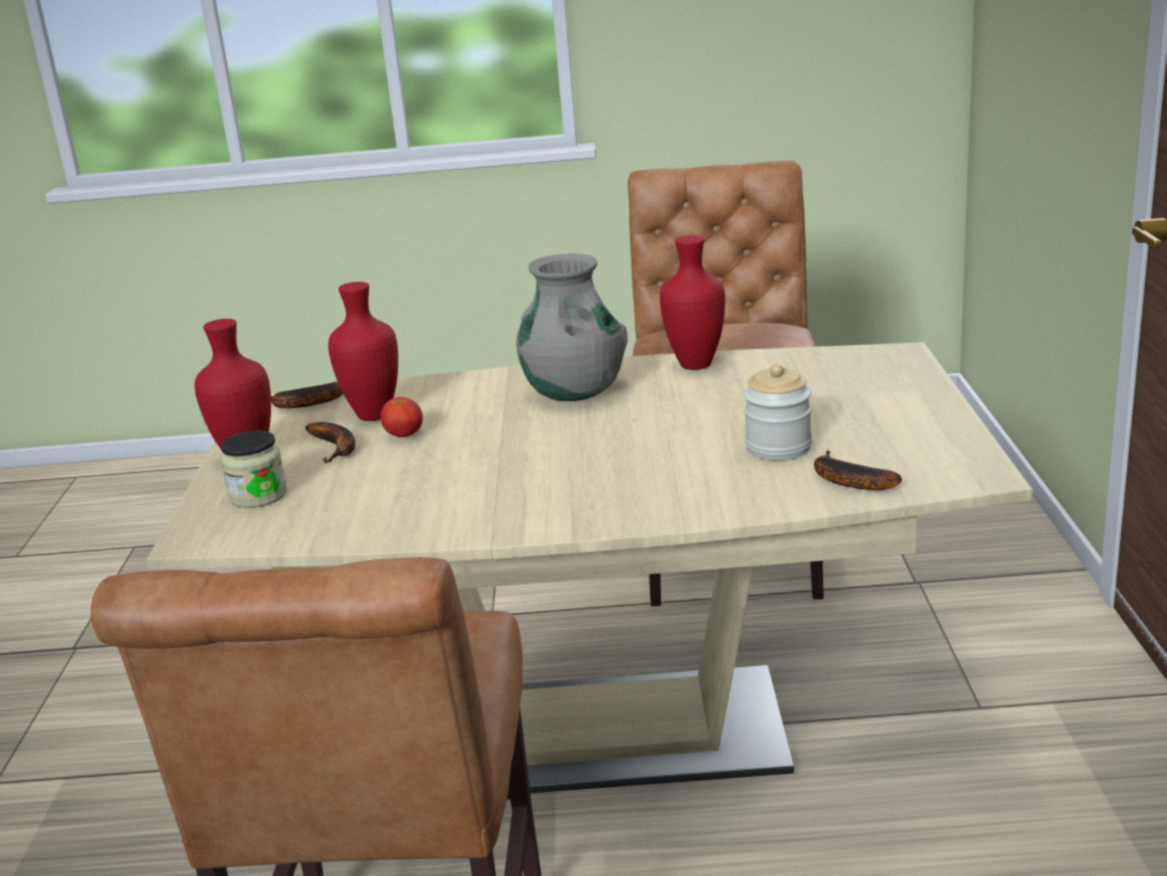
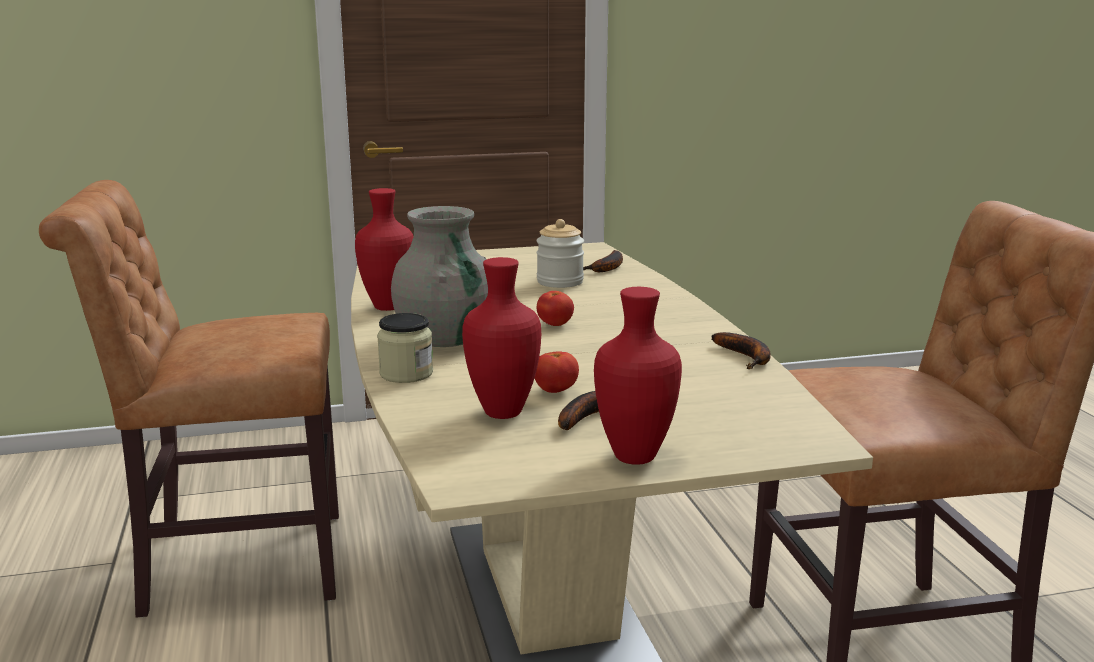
camera: 105 degrees left, 5 degrees down
(258, 496) = (718, 431): jar -> jar (406, 373)
(303, 404) = (464, 457): banana -> banana (747, 357)
(597, 440) = (555, 324): none -> tomato

